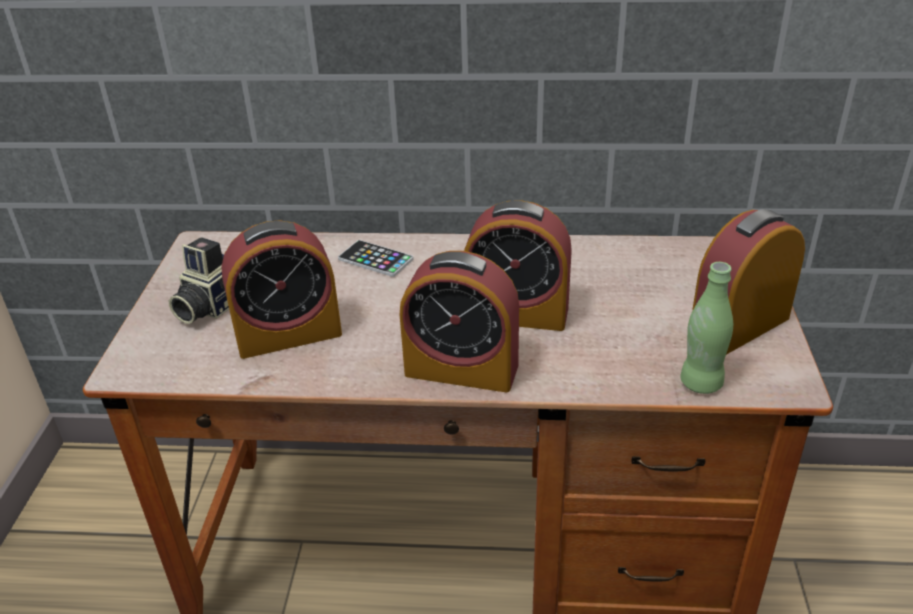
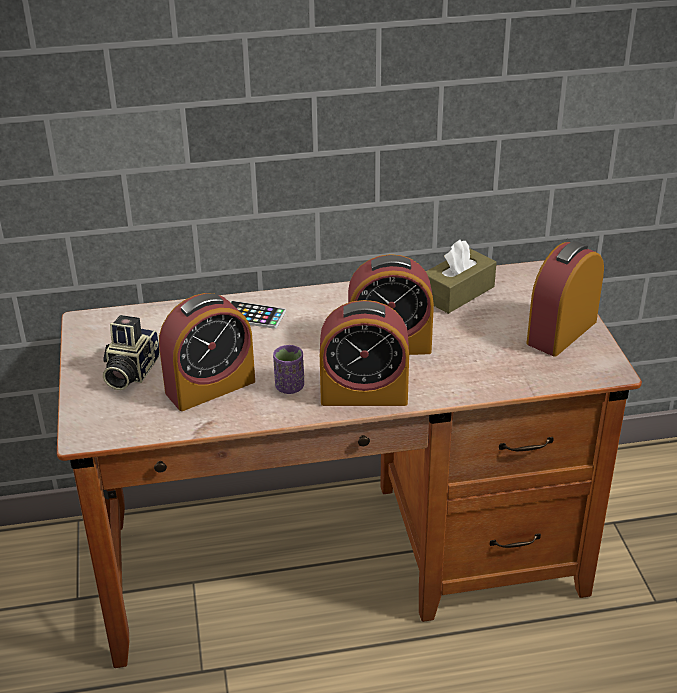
camera: 15 degrees left, 0 degrees up
(377, 348) = (289, 387): none -> purple cup
(622, 262) = (458, 293): none -> brown tissue box
(701, 383) = (546, 378): green bottle -> none

